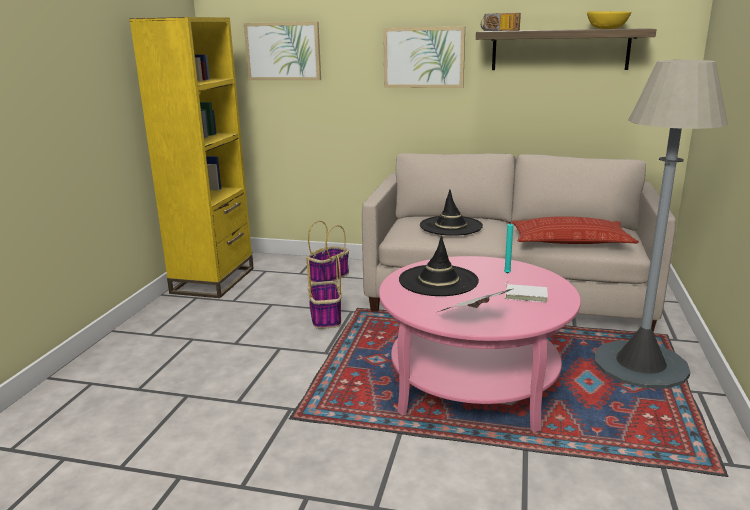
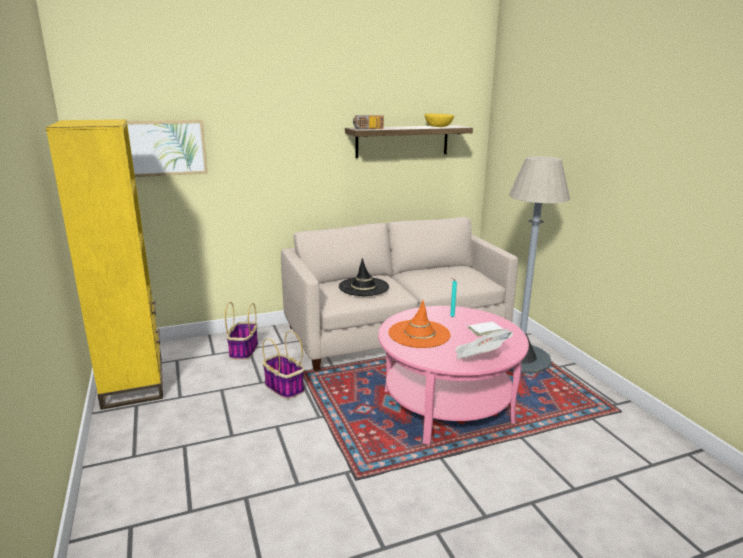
camera: 35 degrees left, 0 degrees up
(424, 57) = (301, 149): picture -> none
(438, 281) = (419, 334): black hat -> orange hat
(570, 240) = (451, 282): pillow -> none

